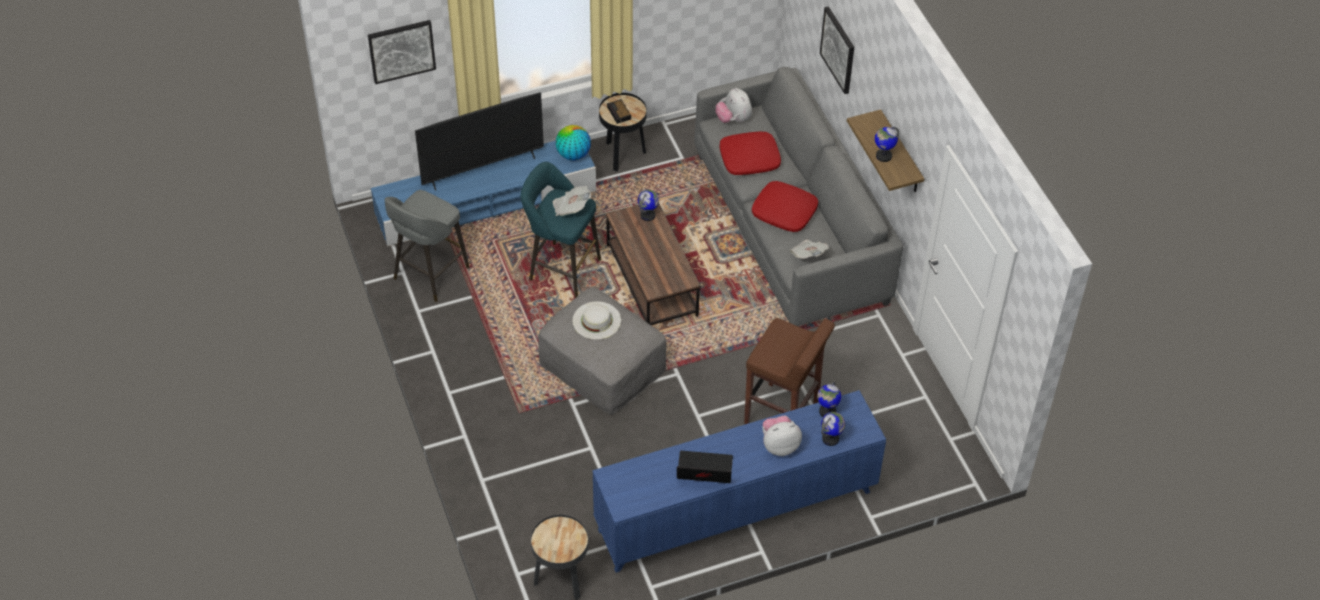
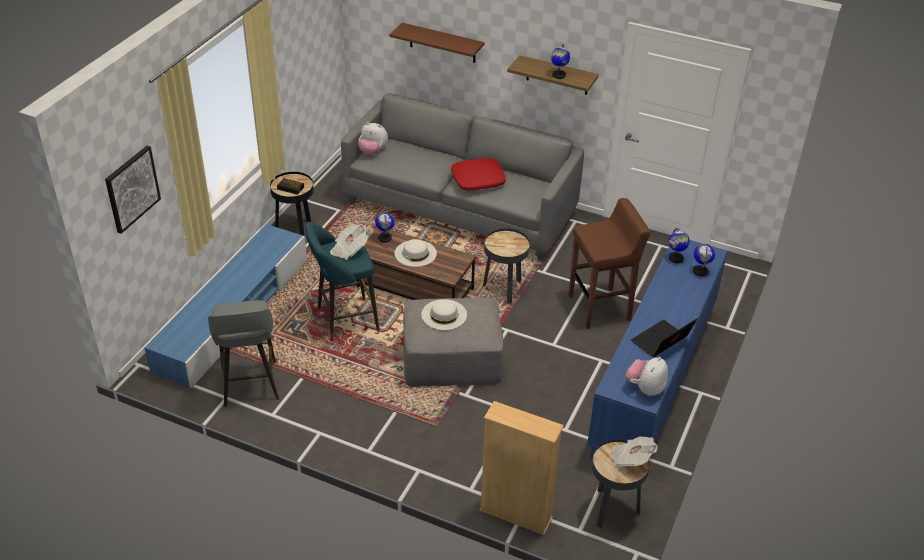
camera: 45 degrees left, 10 degrees down
(482, 169) = (221, 283): television -> none
(488, 524) = (515, 514): none -> beige bookcase
(573, 155) = (278, 237): globe -> none
(654, 248) = (415, 253): none -> white hat
(723, 336) = (504, 289): none -> black side table
(749, 159) = (416, 165): red pillow -> none
(779, 445) = (679, 295): plush toy -> plush toy (645, 388)
(808, 255) = (526, 193): newspaper -> newspaper (631, 459)
(838, 49) = (442, 43): picture -> brown shelf

